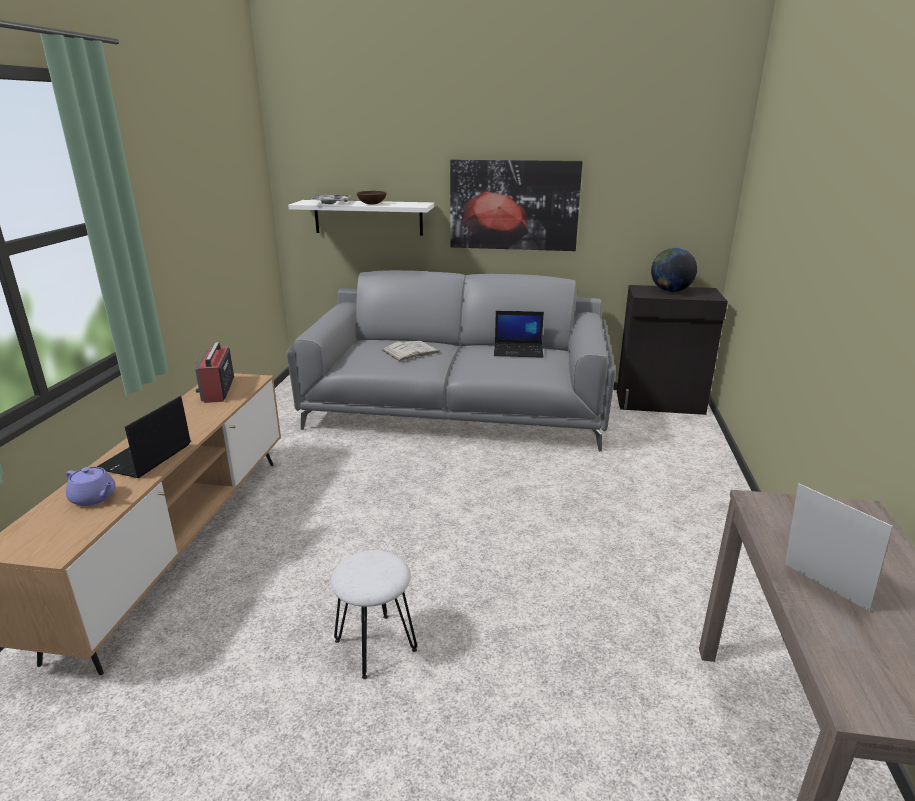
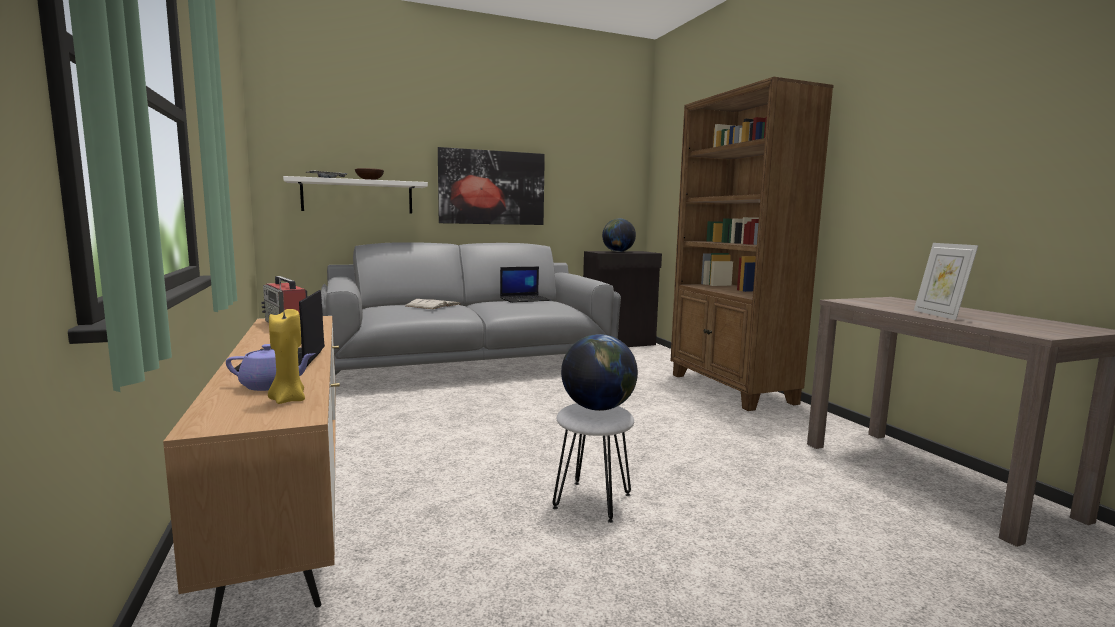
camera: 30 degrees left, 15 degrees down
(78, 524) = (288, 400): none -> yellow candle
(376, 567) = (598, 408): none -> globe
(714, 521) = (731, 389): none -> brown bookcase
(820, 589) = (939, 315): picture frame -> picture frame turned 120 degrees counterclockwise

